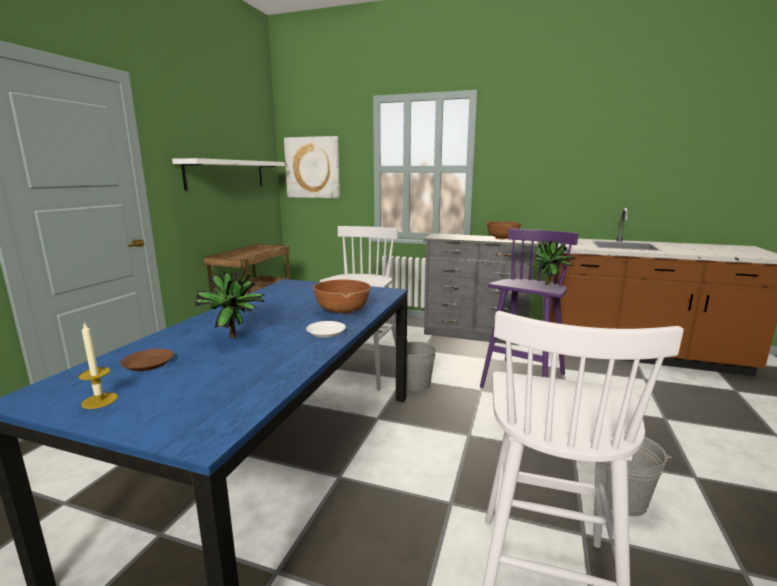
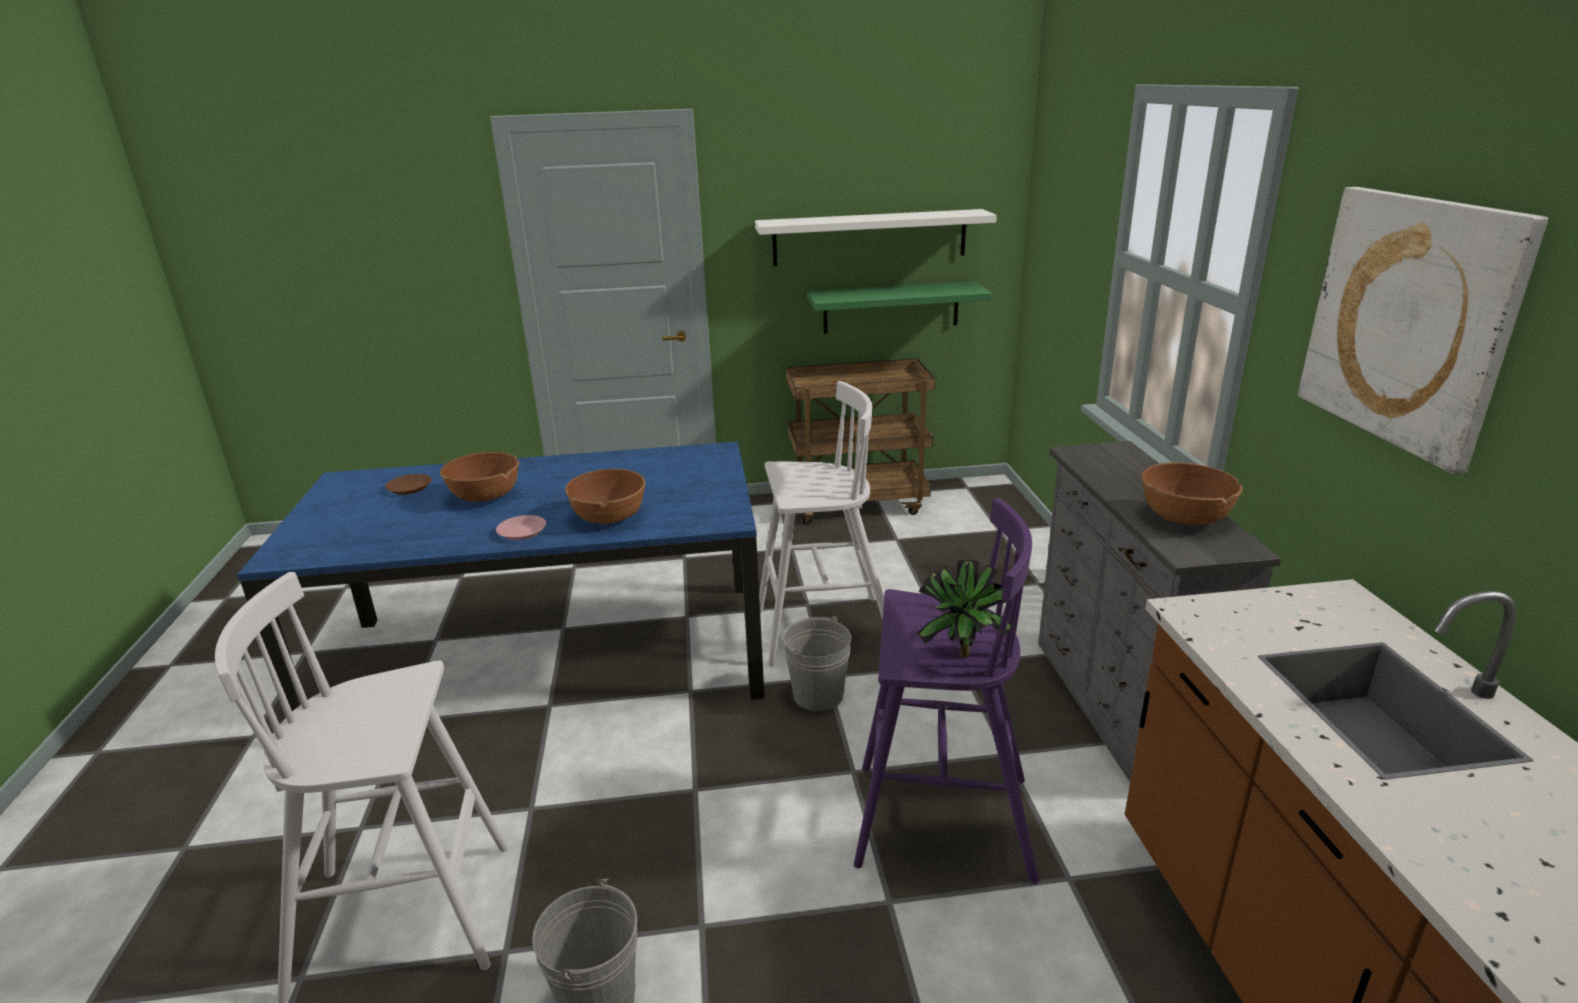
camera: 65 degrees right, 10 degrees up
(99, 400) = (335, 501): candle -> none
(236, 338) = (485, 496): potted plant -> brown bowl
(239, 216) = (891, 307): none -> green shelf
(312, 167) = (1055, 228): picture -> picture (1409, 321)
(326, 332) = (521, 531): white plate -> pink plate

